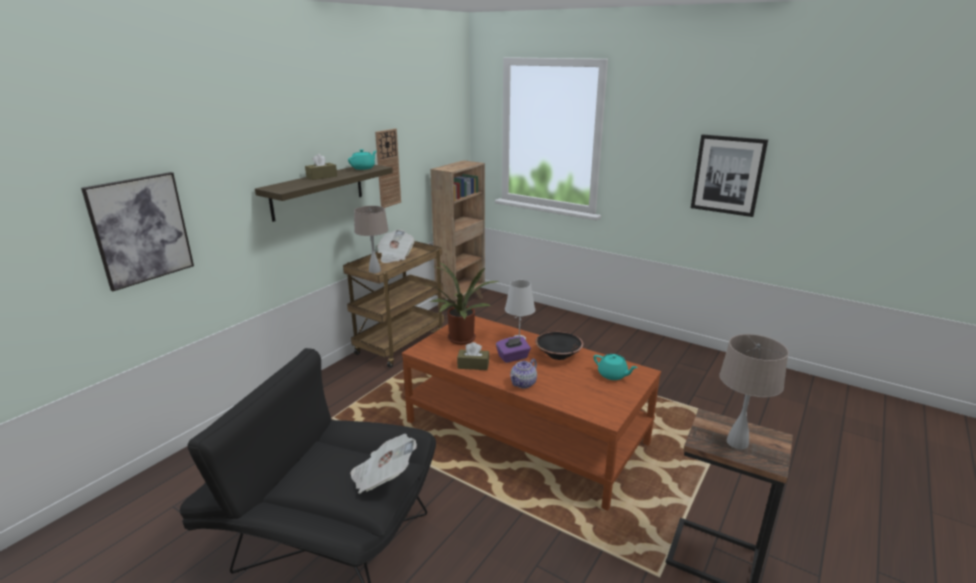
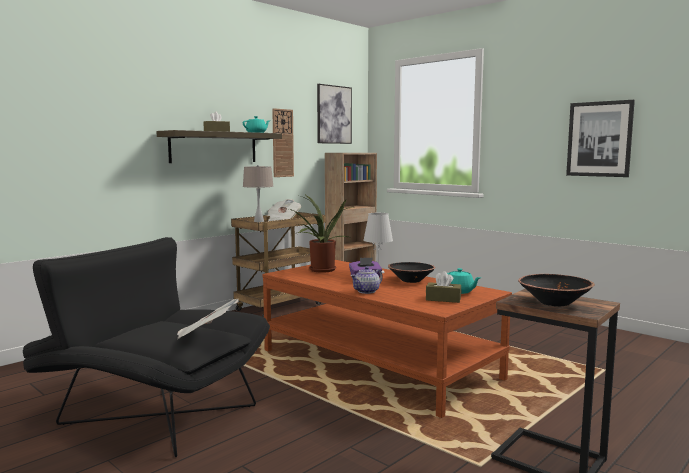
camera: 10 degrees right, 15 degrees down
(141, 230) = (54, 141): picture -> picture (334, 114)
(473, 365) = (324, 281): brown tissue box -> brown tissue box (443, 299)
(737, 442) = (554, 302): beige table lamp -> black bowl

